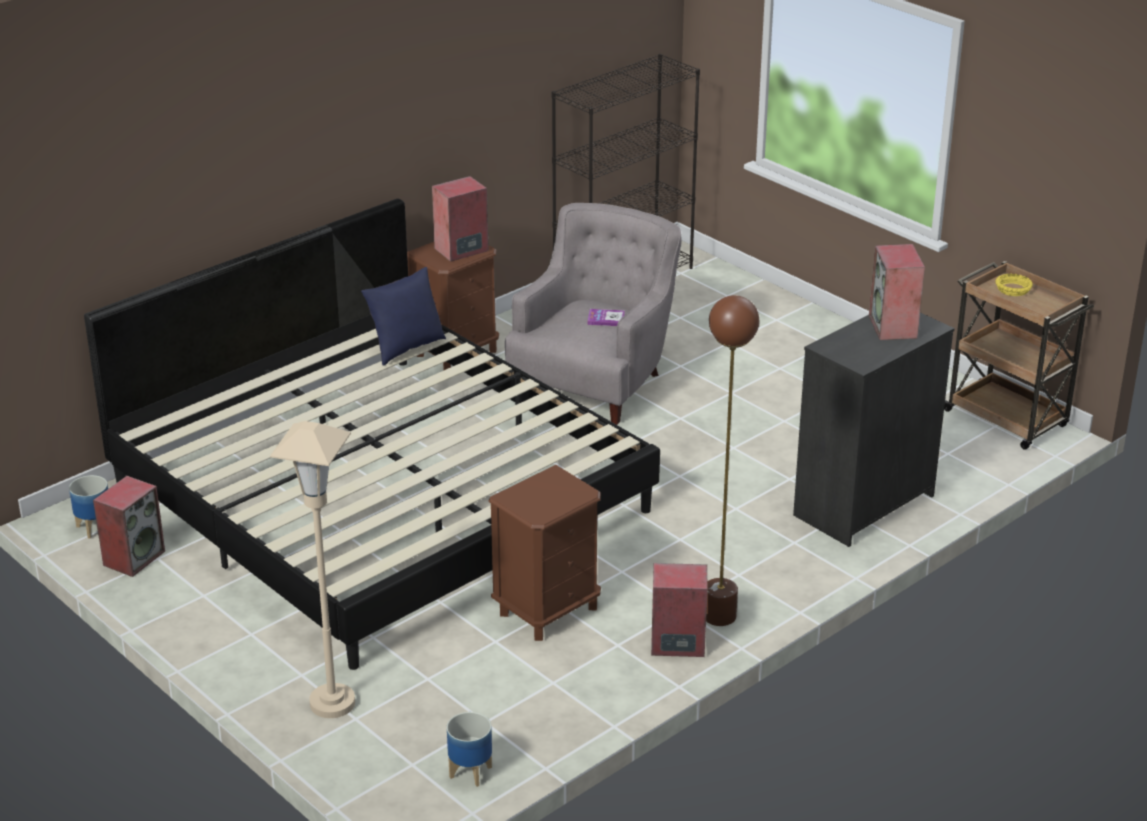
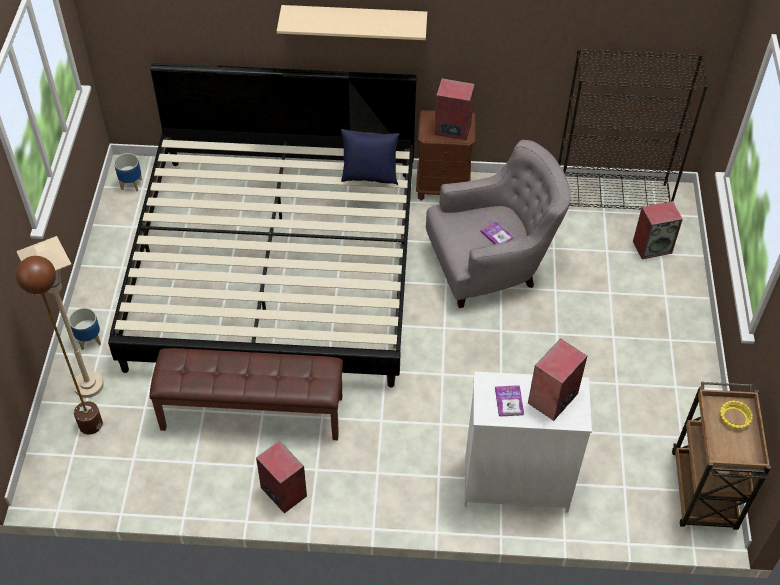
camera: 45 degrees right, 20 degrees up
(134, 557) = (123, 218): speaker -> speaker (652, 246)
(322, 145) = (354, 21): none -> beige shelf
(470, 772) = (88, 484): planter -> planter (89, 340)
(548, 610) = (253, 412): brown nightstand -> brown bench
(719, 616) = (328, 492): brown floor lamp -> brown floor lamp (90, 424)
(863, 505) = (515, 483): black dresser -> white dresser
(864, 347) = (509, 401): none -> book

